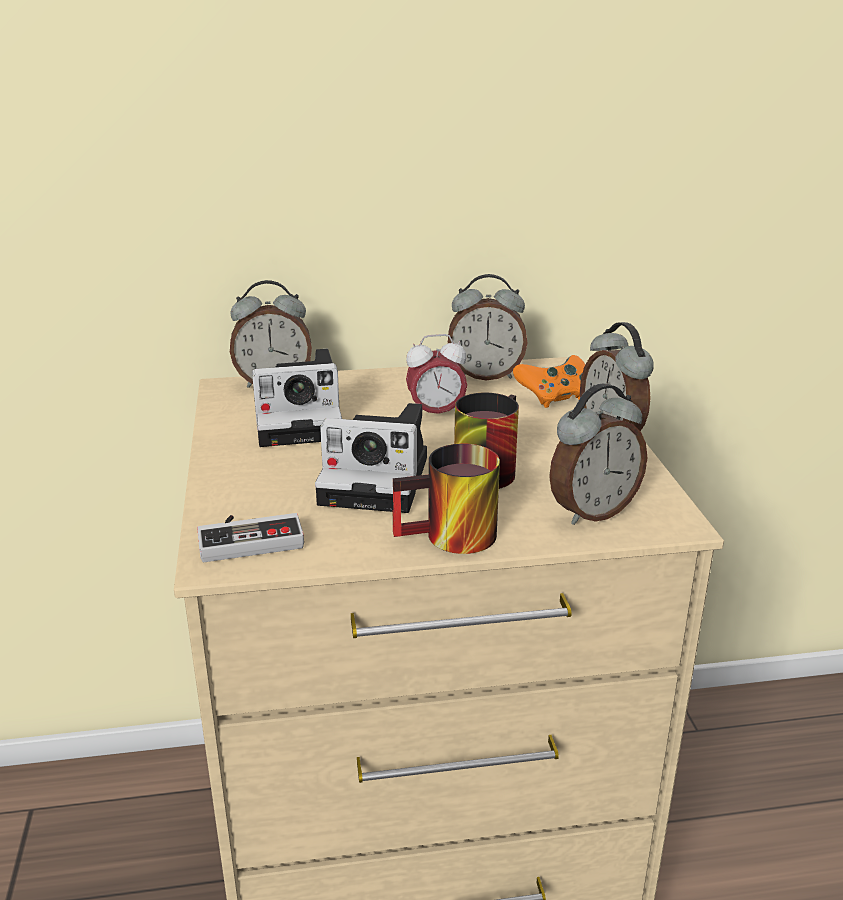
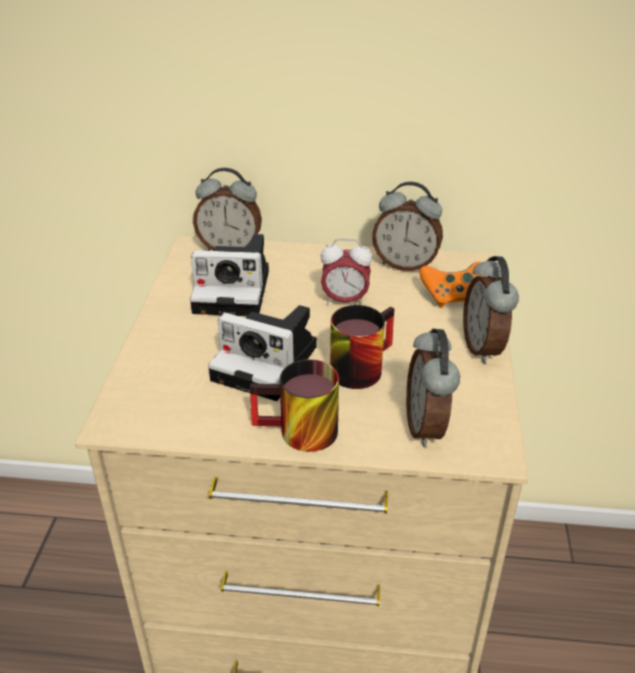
camera: 15 degrees right, 10 degrees up
(250, 538) = (147, 404): game controller -> none
(592, 511) = (427, 427): alarm clock -> alarm clock turned 105 degrees clockwise

